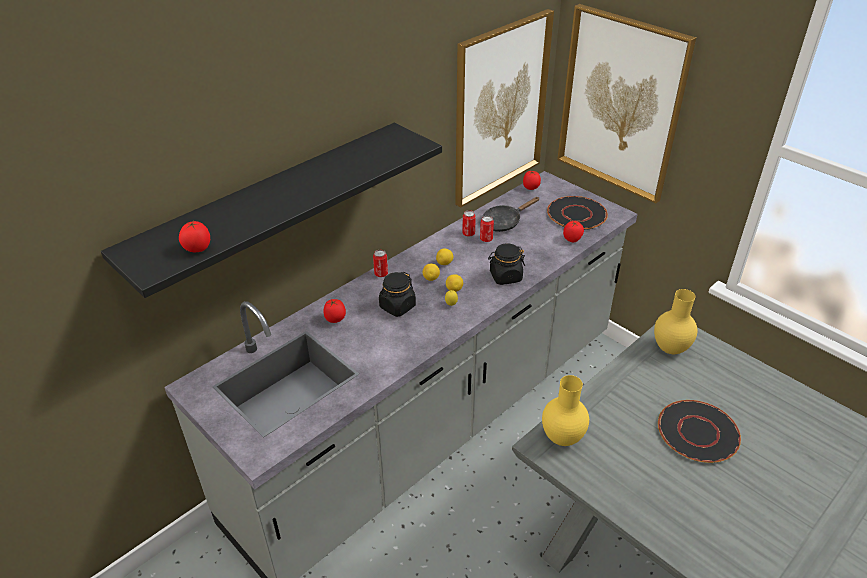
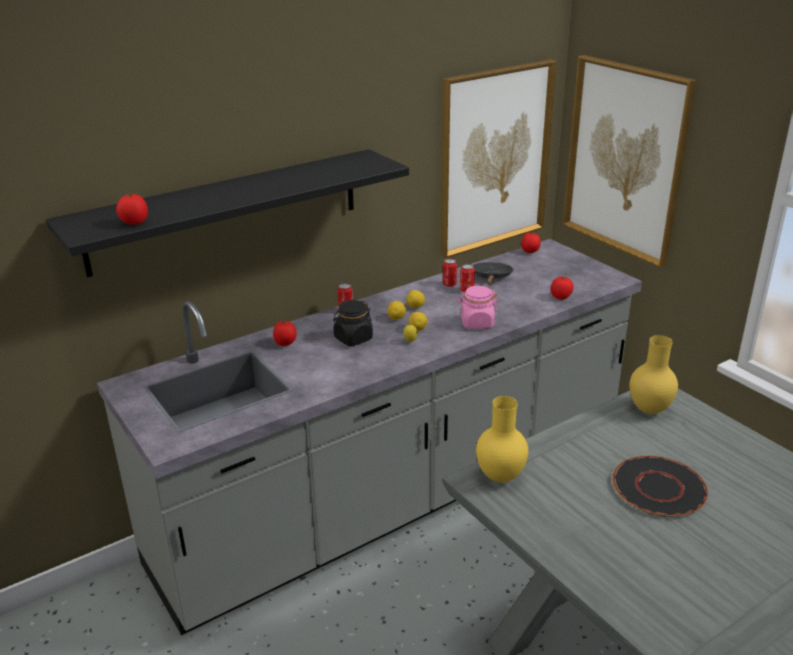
camera: 10 degrees right, 10 degrees down
(504, 222) = (491, 278): black frying pan -> black frying pan turned 120 degrees clockwise
(505, 276) = (477, 323): black jar -> pink jar
(576, 214) = (573, 276): black plate -> none

